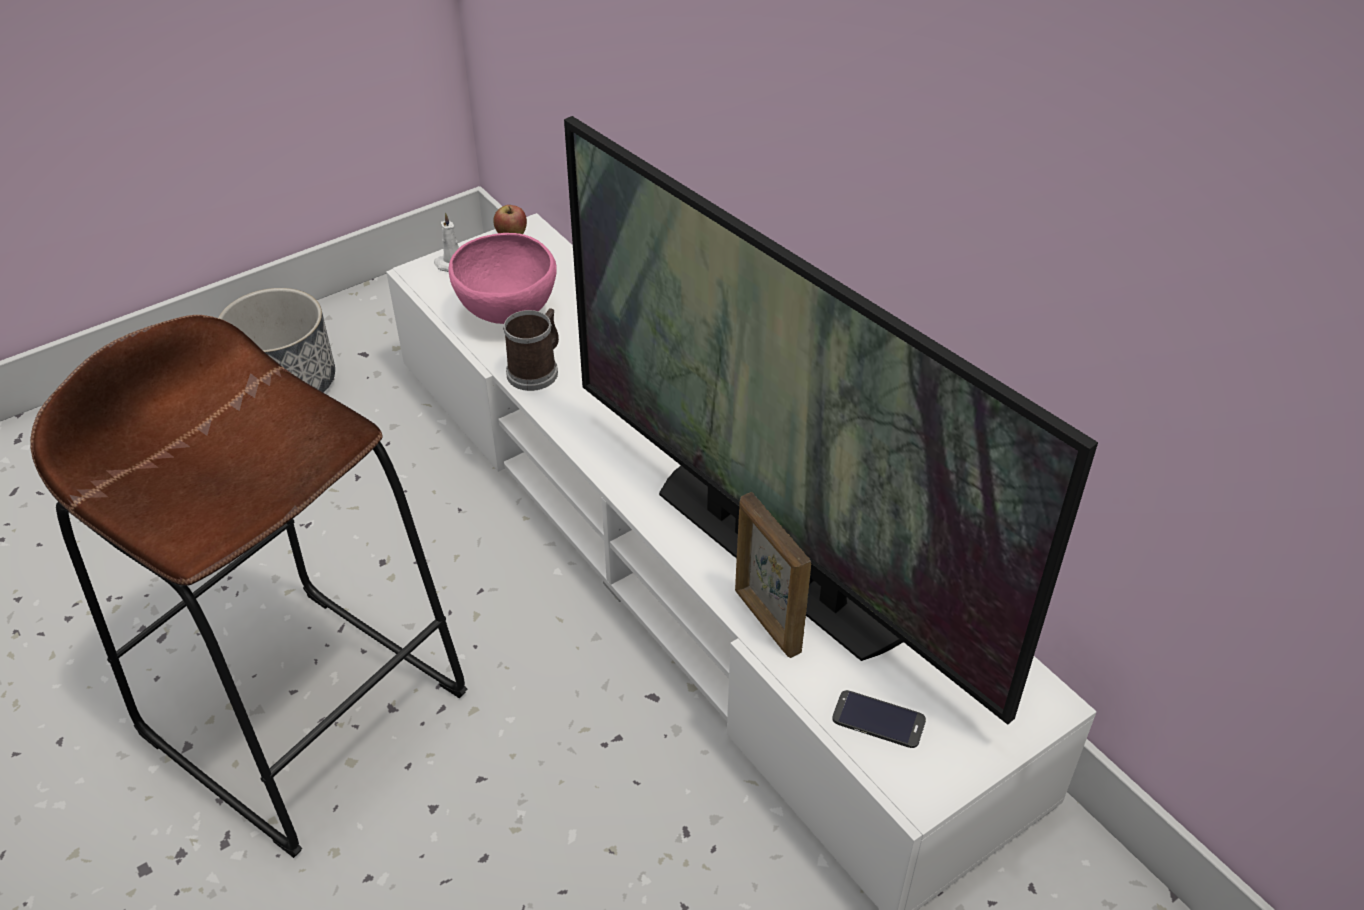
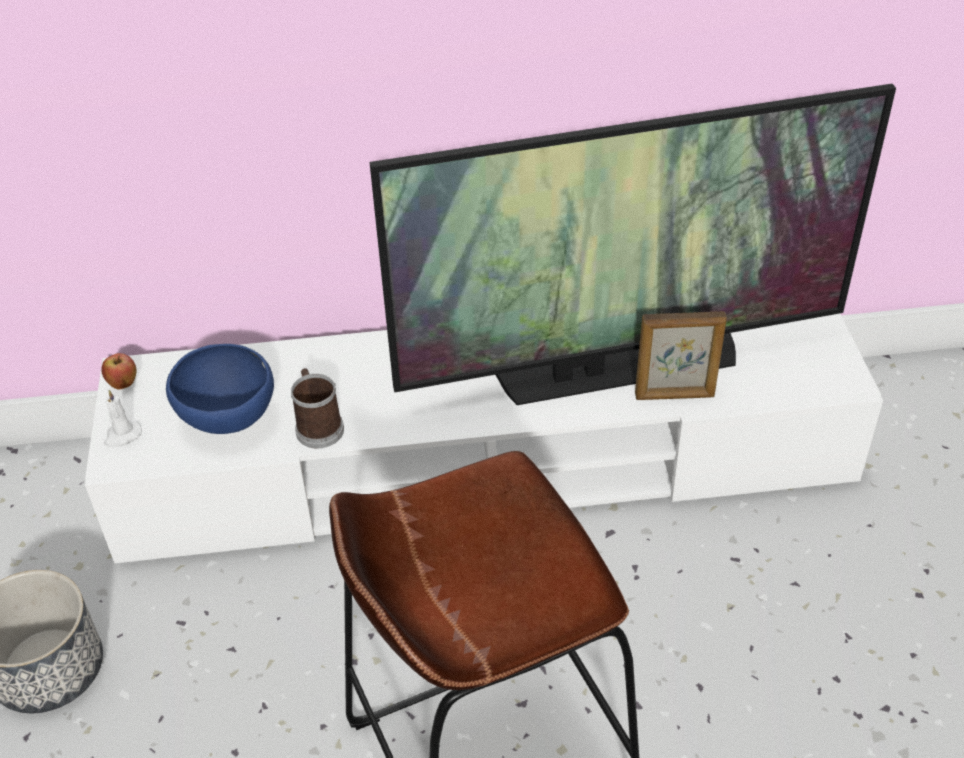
camera: 60 degrees left, 0 degrees up
(506, 314) = (228, 422): pink bowl -> blue bowl
(878, 720) = (786, 377): phone -> none

